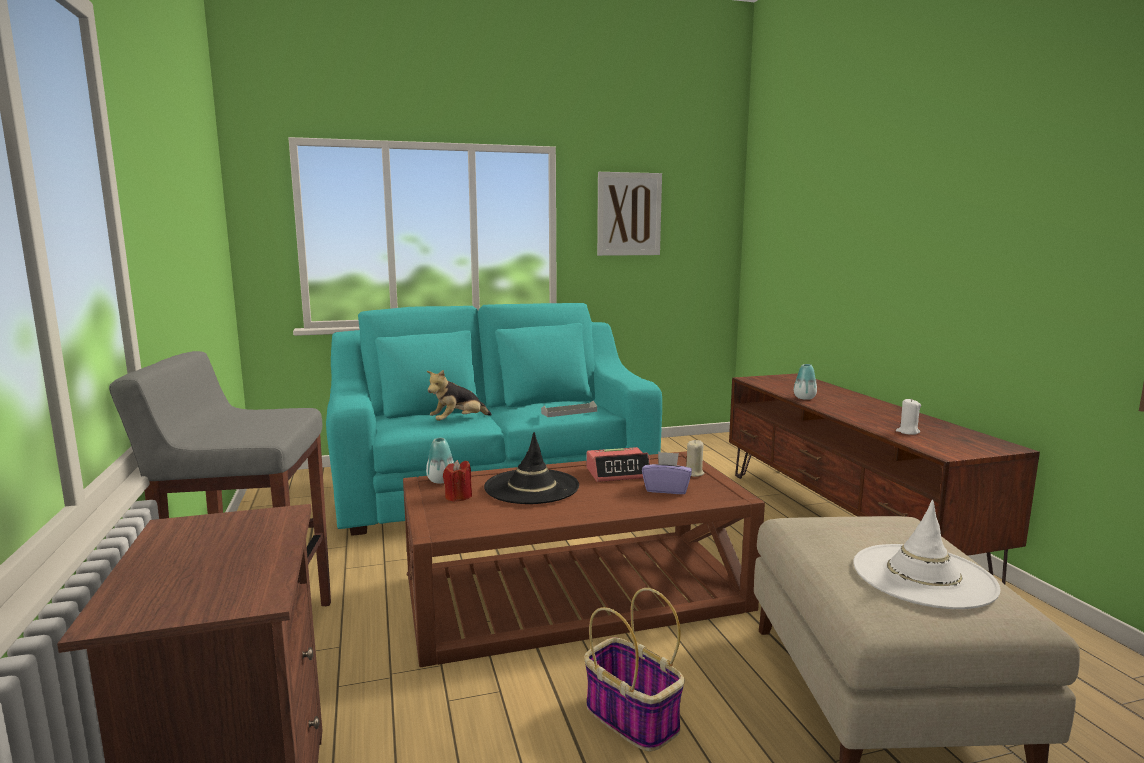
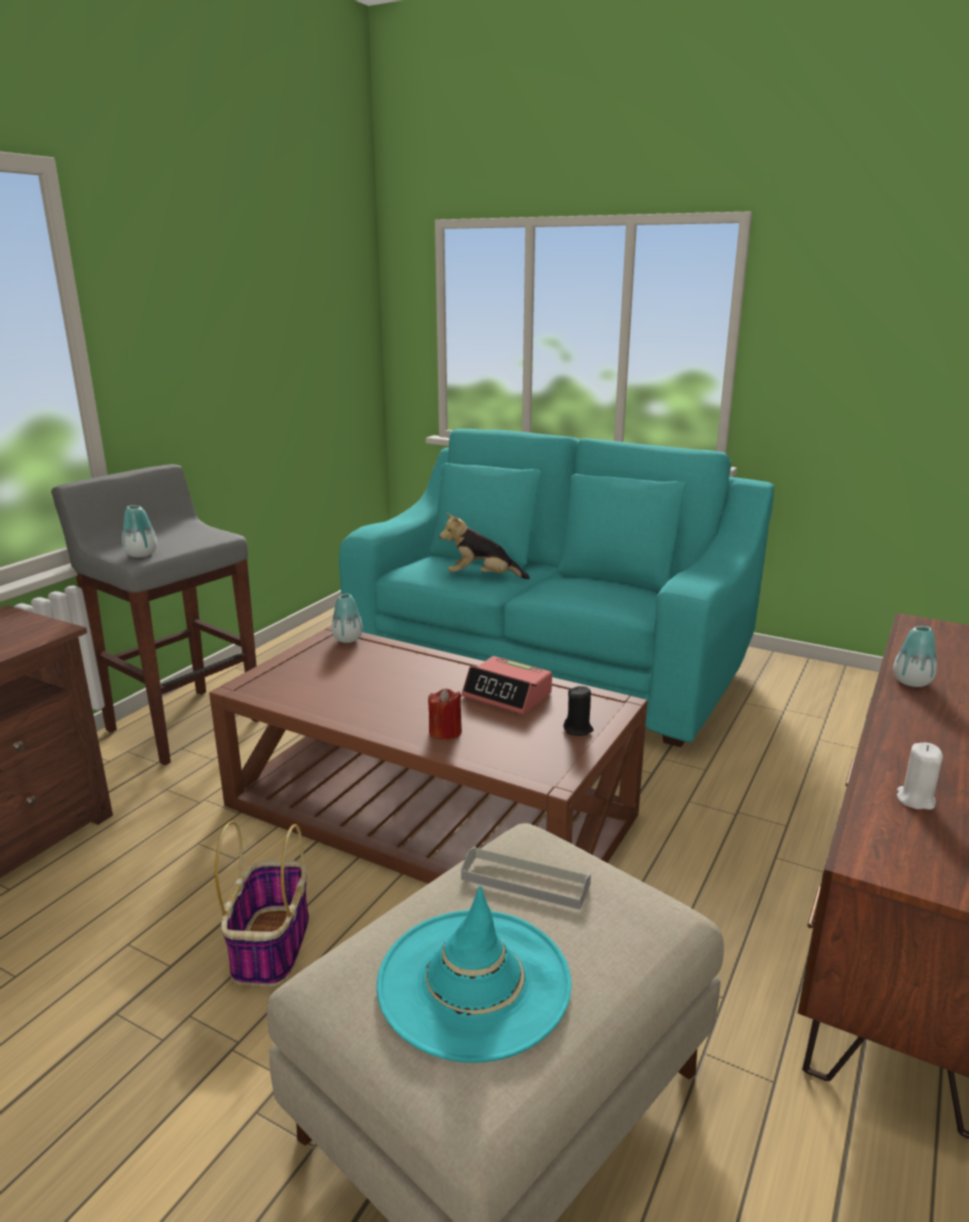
camera: 45 degrees right, 10 degrees up
(262, 434) = (141, 554): none -> vase
(458, 497) = (327, 661): red candle -> red candle (445, 732)
(531, 487) = (396, 676): black hat -> none
(569, 412) = (588, 601): grey tray -> grey tray (525, 882)
(629, 214) = (862, 317): picture -> none
(666, 489) = (507, 735): purple tissue box -> none
(693, 473) = (578, 729): beige candle -> black candle
(923, 576) = (473, 982): white hat -> turquoise hat

